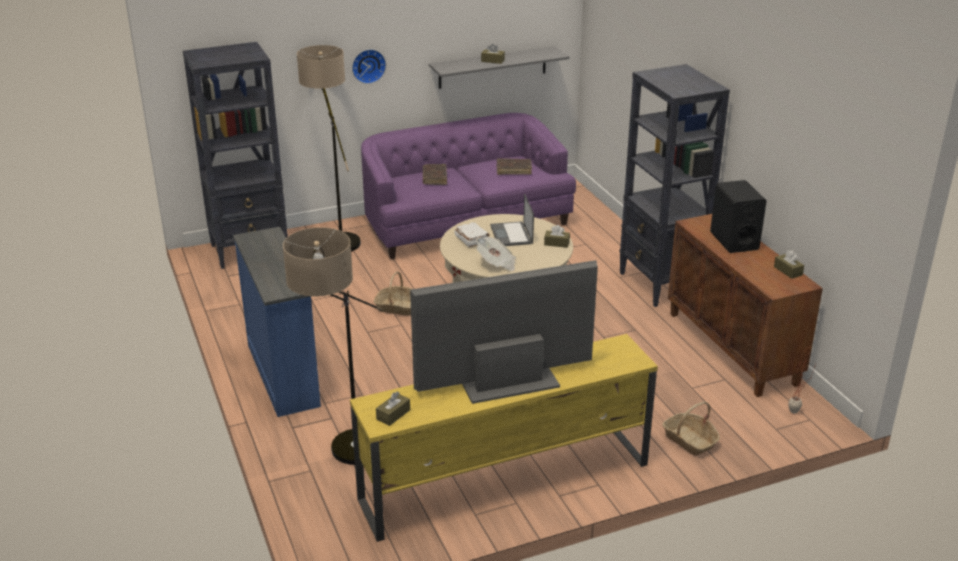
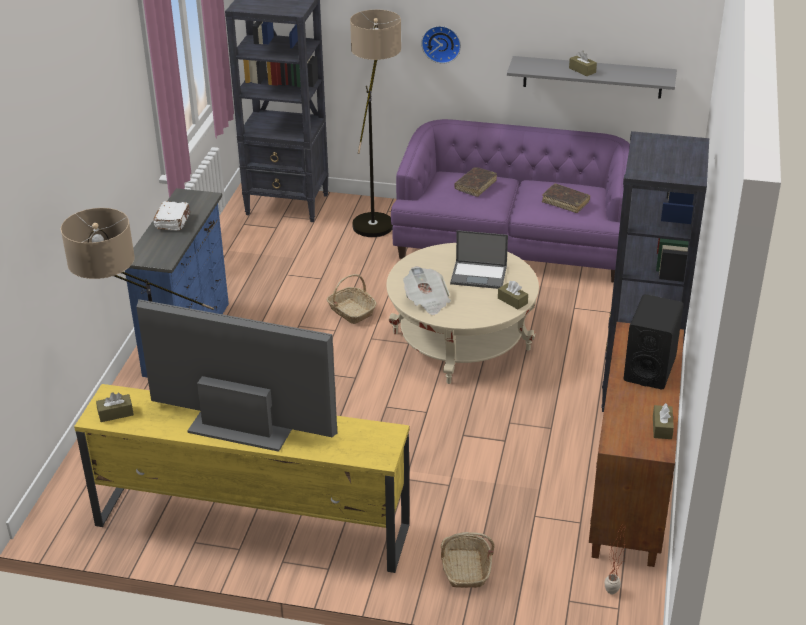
camera: 35 degrees right, 5 degrees up
(471, 240) = (433, 267): white book -> white book (173, 222)
(512, 235) = (479, 275): laptop -> laptop turned 105 degrees counterclockwise

